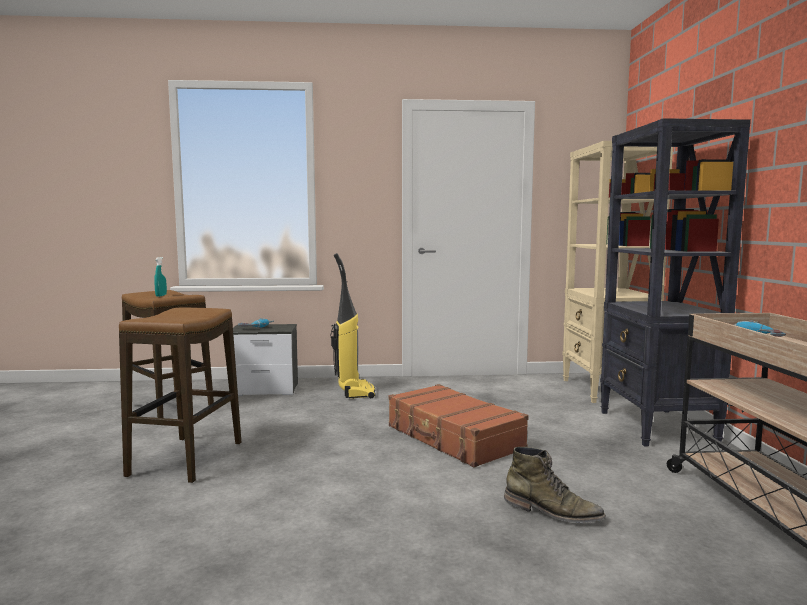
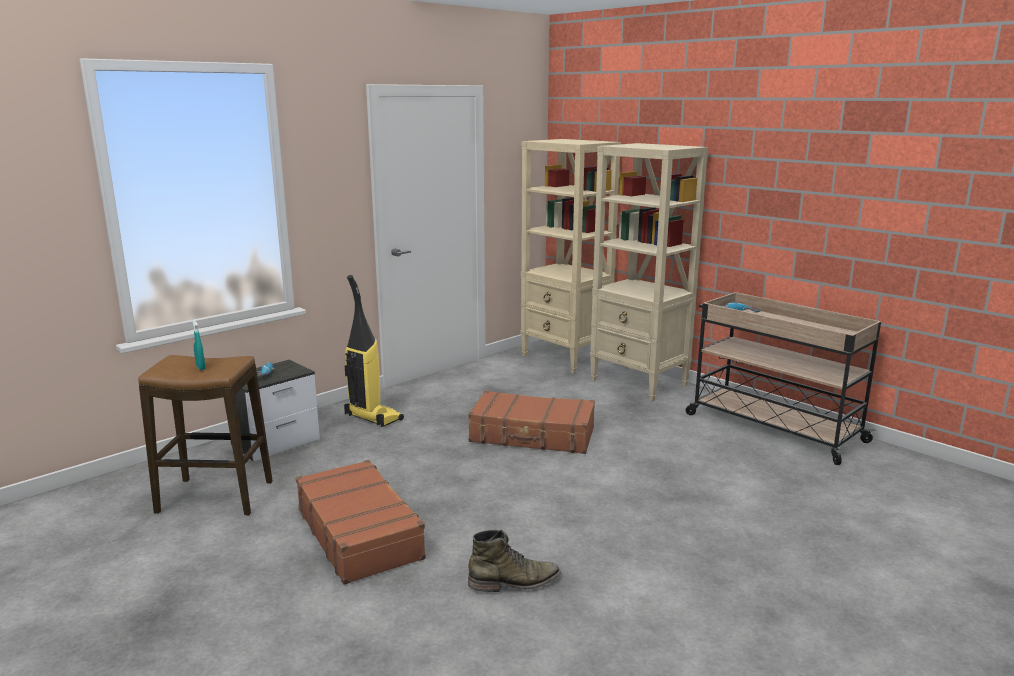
camera: 40 degrees left, 10 degrees up
(186, 459) = (360, 533): stool -> brown suitcase
(552, 512) = (671, 466): green boot -> green boot (514, 582)
(656, 427) = (639, 383): black bookcase -> beige bookcase

